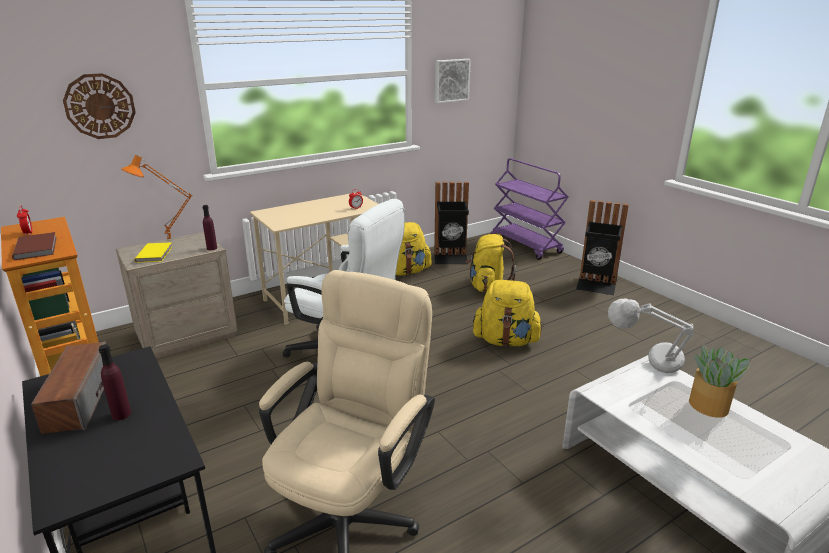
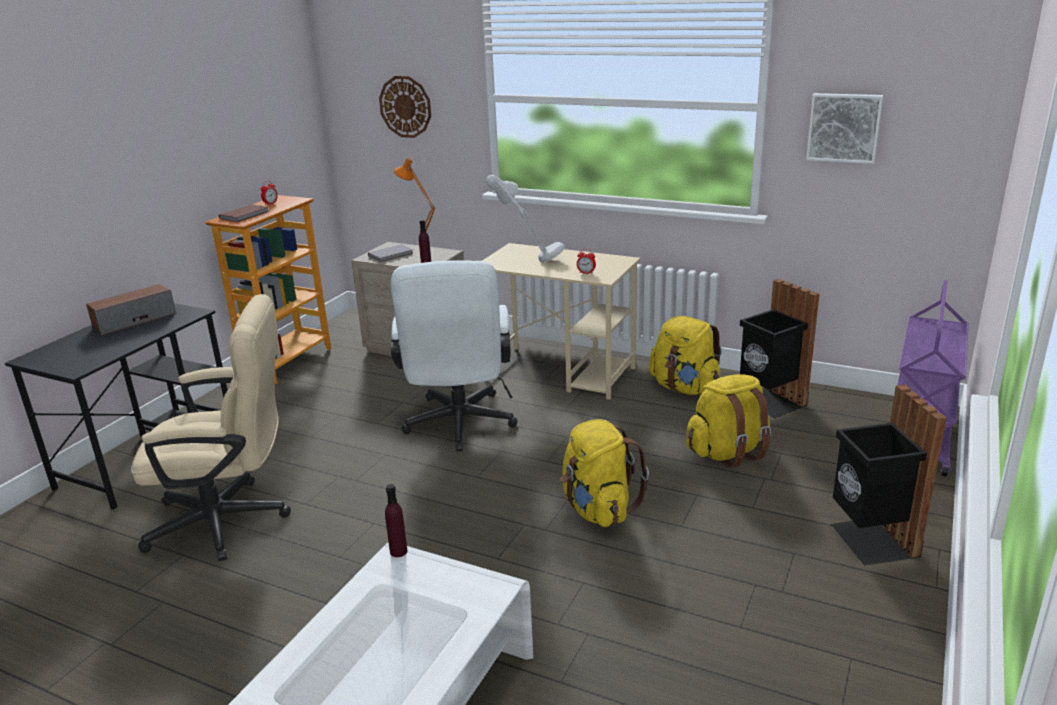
camera: 60 degrees right, 0 degrees up
(121, 414) = (122, 337): purple bottle -> purple bottle (398, 551)
(155, 254) = (391, 255): yellow book -> grey book
(645, 375) = (460, 585): grey table lamp -> grey table lamp (527, 258)
(709, 406) = (421, 650): potted plant -> none

